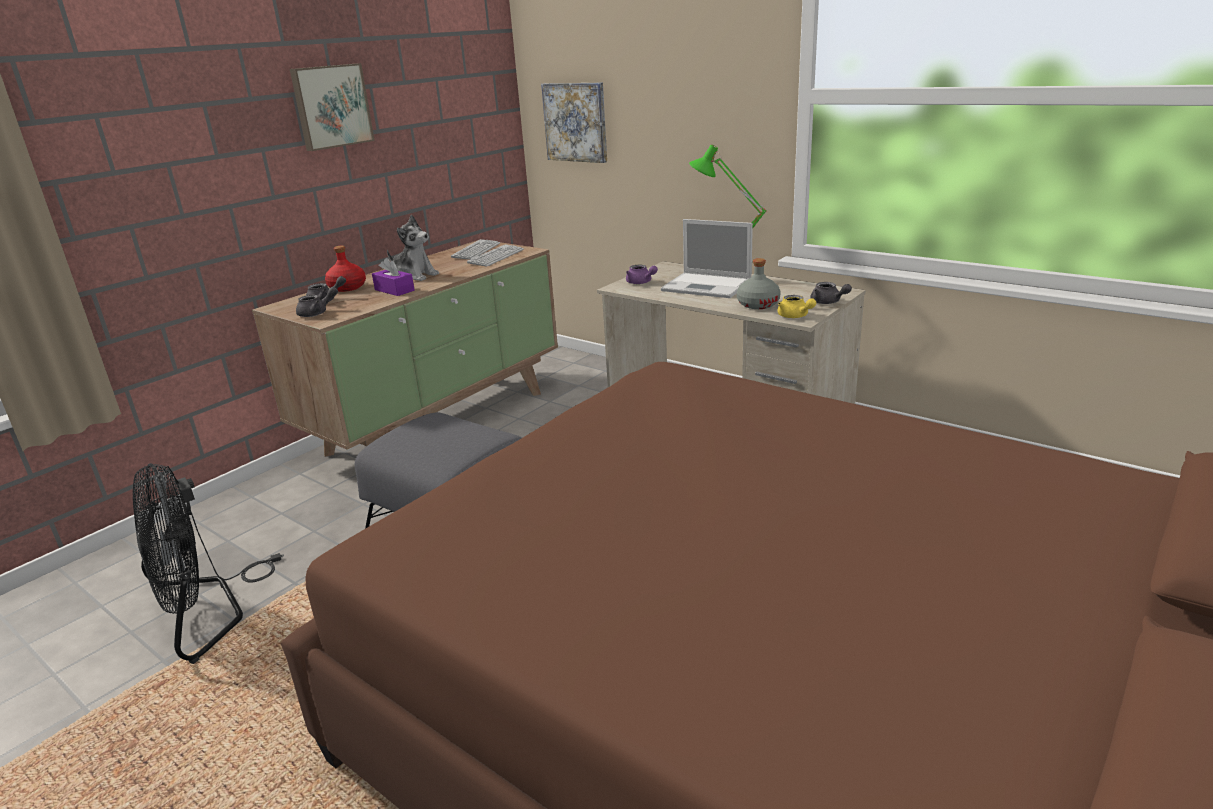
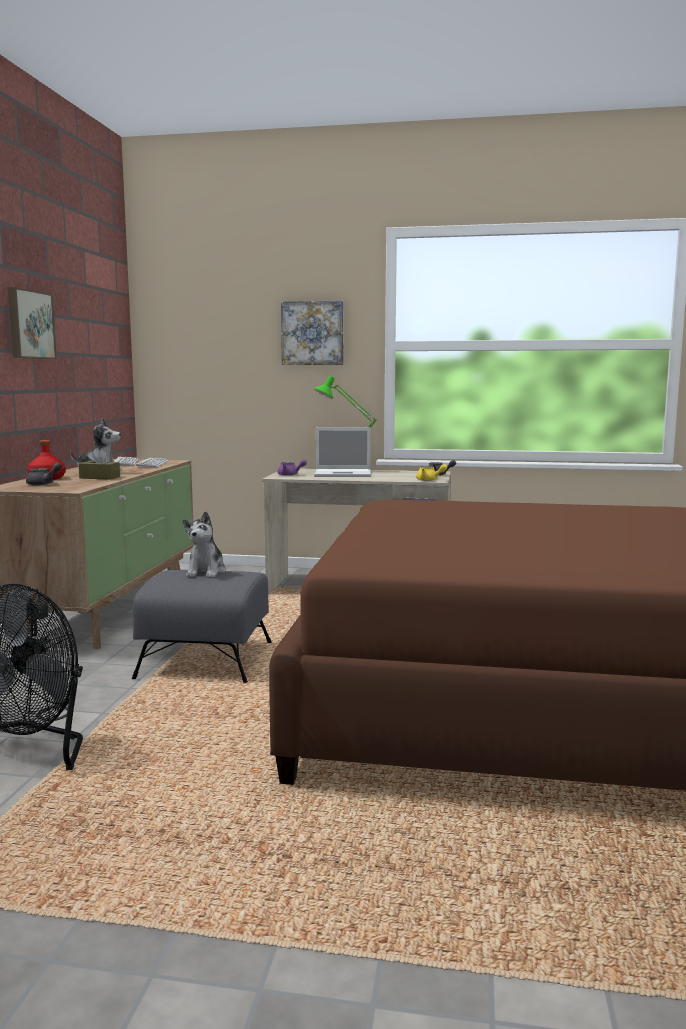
camera: 30 degrees left, 15 degrees down
(317, 313) = (53, 488): grey teapot -> none
(394, 290) = (99, 477): purple tissue box -> brown tissue box
(451, 428) = (206, 572): none -> plush toy
(576, 122) = (191, 367): picture -> picture (312, 333)
(757, 304) = (395, 478): grey bottle -> none

